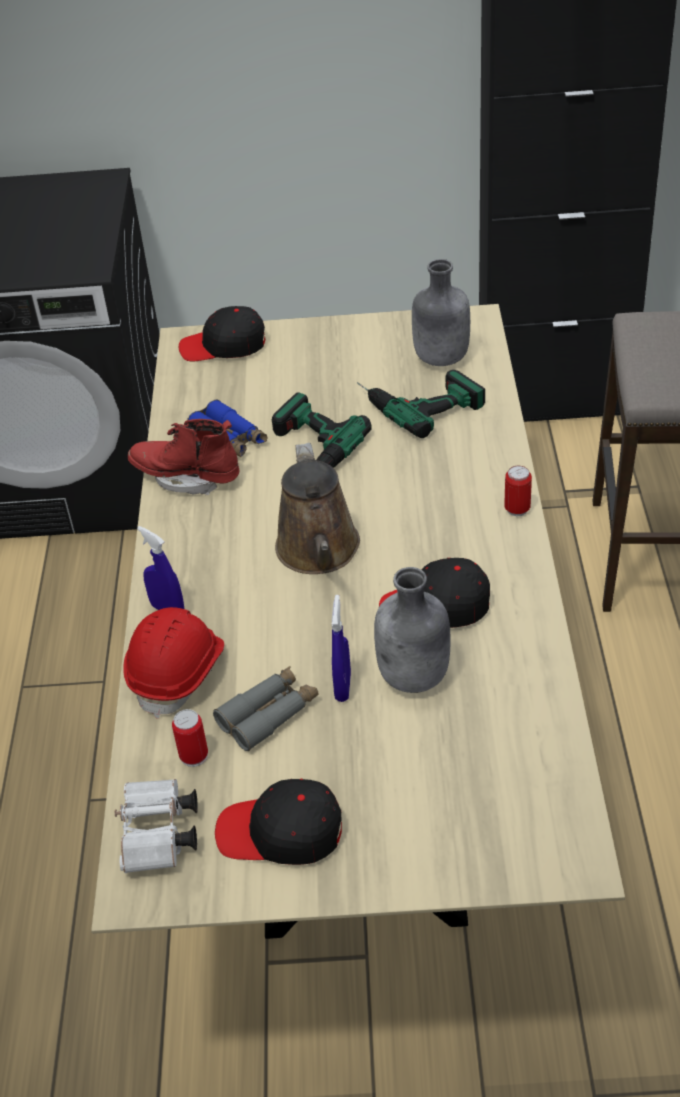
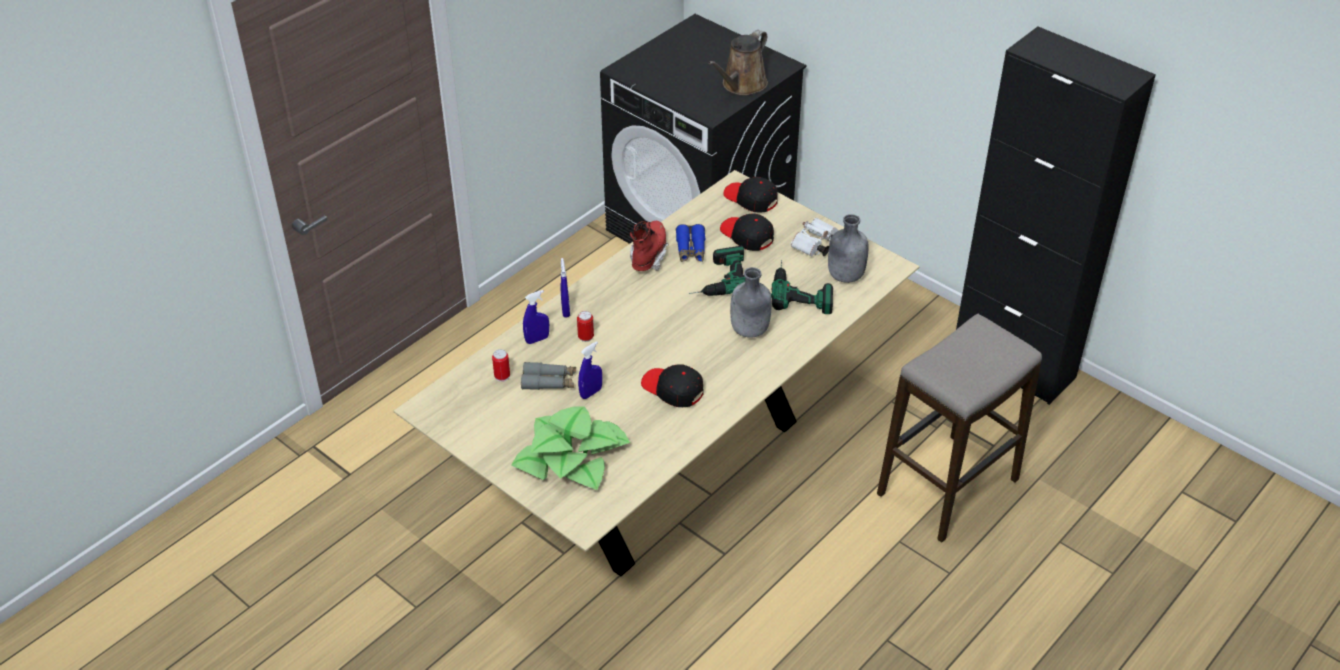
camera: 40 degrees right, 0 degrees up
(159, 837) = (453, 396): white binoculars -> white binoculars (815, 246)
(178, 673) = (537, 339): red hard hat -> blue spray bottle
(187, 478) = (648, 256): red boot -> red boot turned 45 degrees clockwise
(281, 832) = (496, 428): black cap -> black cap (747, 236)
(319, 552) = (658, 330): brown watering can -> brown watering can (742, 85)
(415, 677) = (624, 410): grey bottle -> grey bottle (749, 330)
(436, 789) = (571, 458): none -> potted plant
(517, 509) = (770, 373): can -> can (586, 337)

